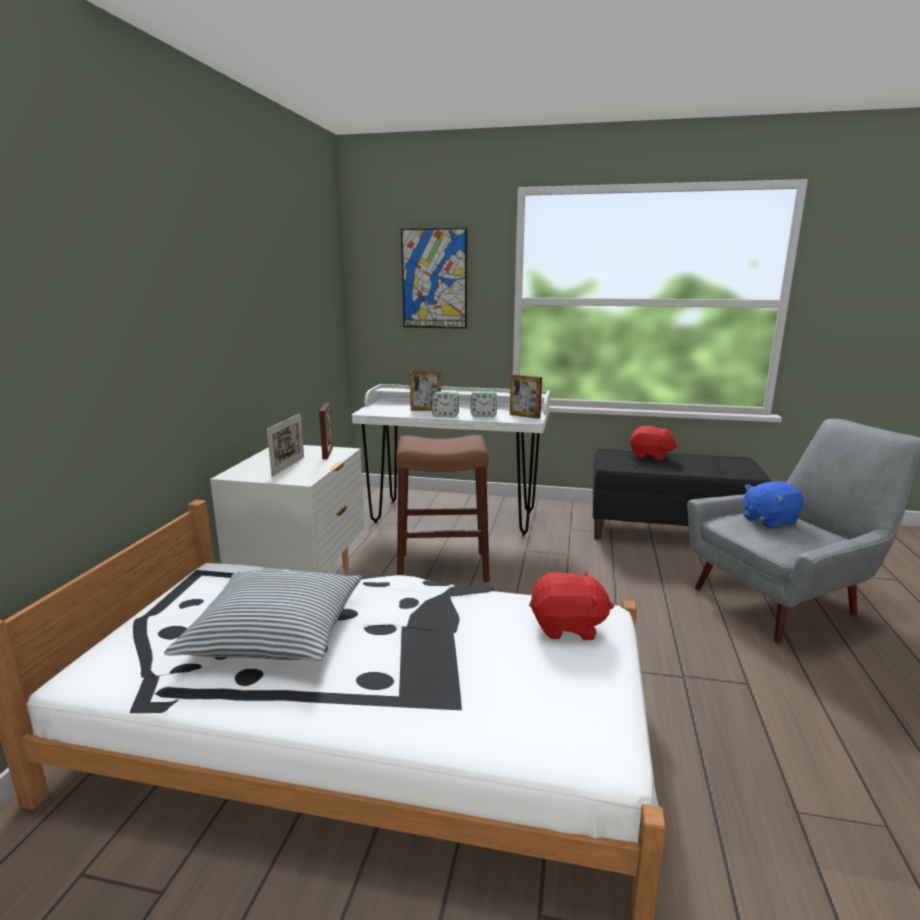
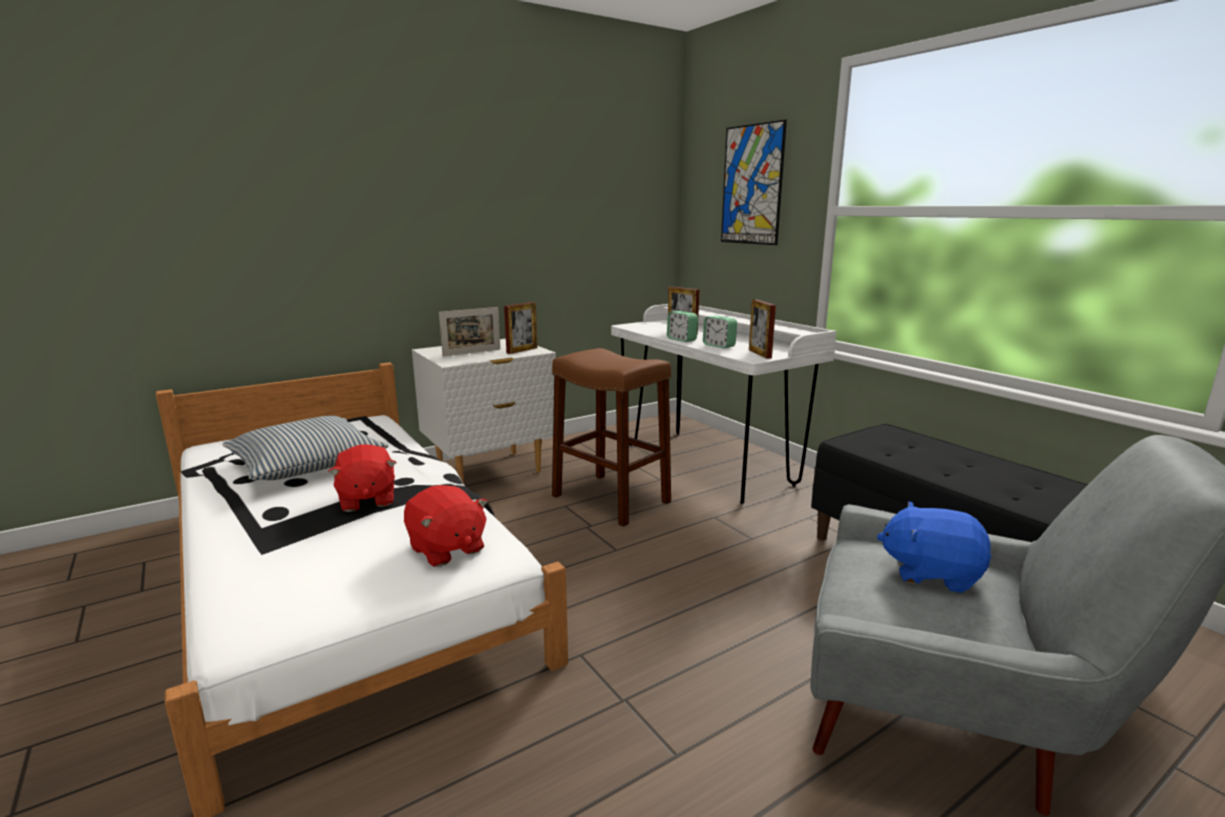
camera: 45 degrees right, 0 degrees up
(650, 456) = (940, 448): red plush toy -> red plush toy (366, 500)

